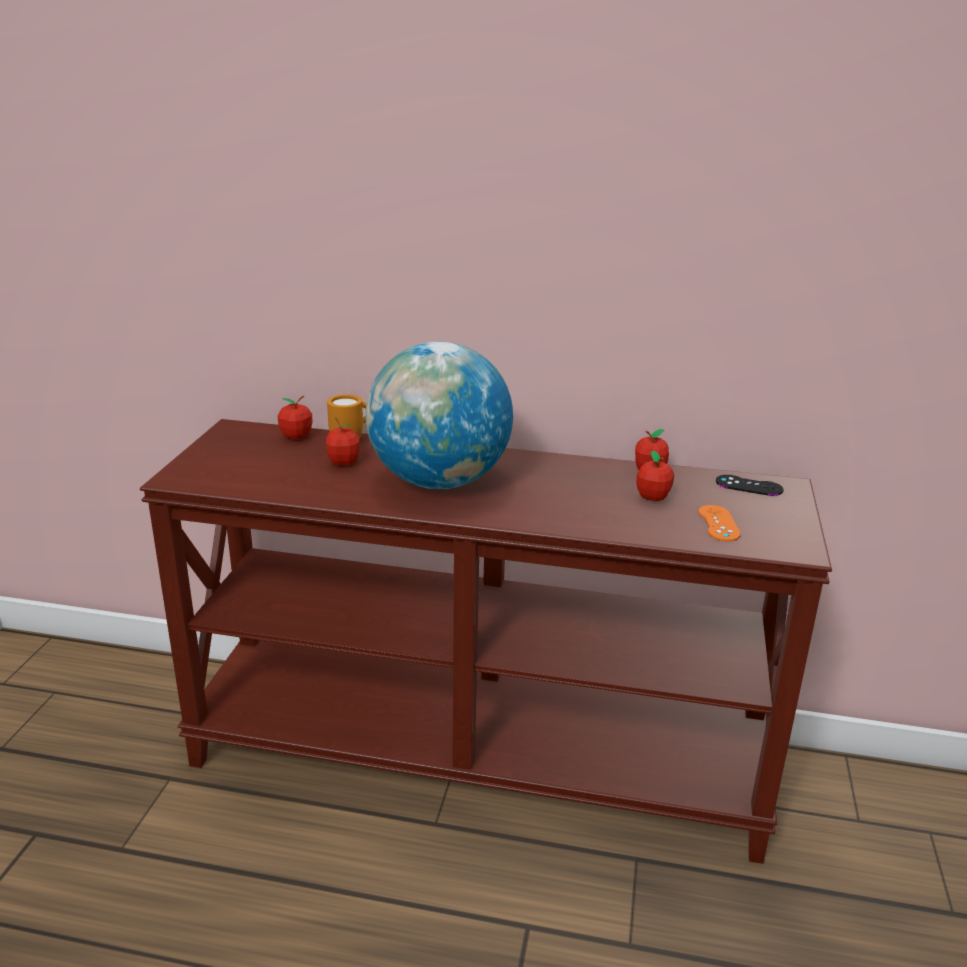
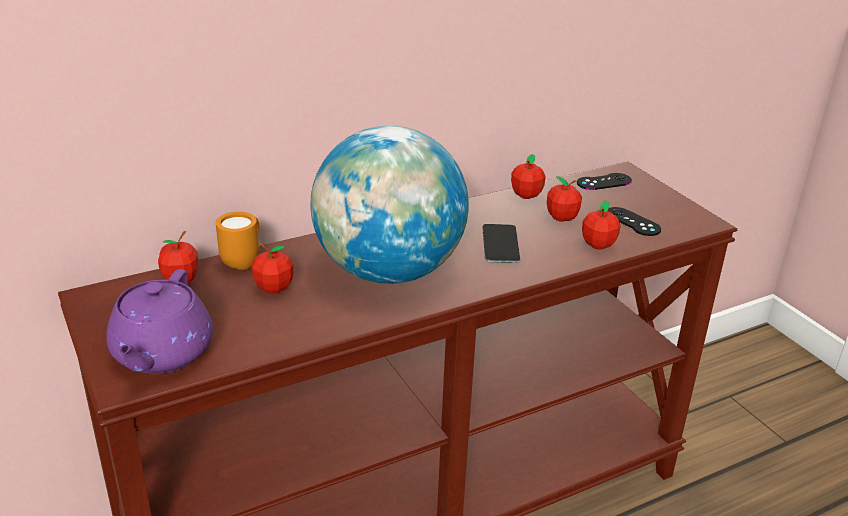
camera: 40 degrees left, 5 degrees up
(218, 472) = (161, 354): none -> purple teapot
(561, 496) = (500, 244): none -> phone
(650, 527) = (598, 245): none -> apple
(718, 523) = (632, 222): orange game controller -> black game controller

